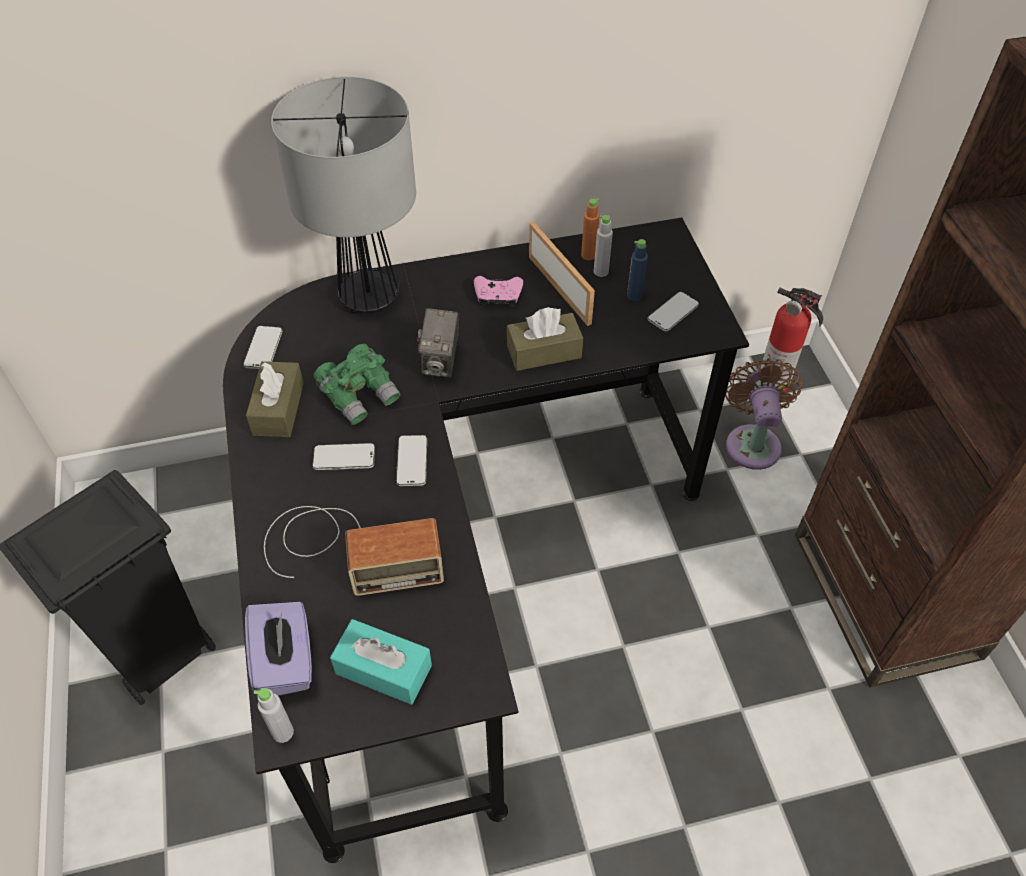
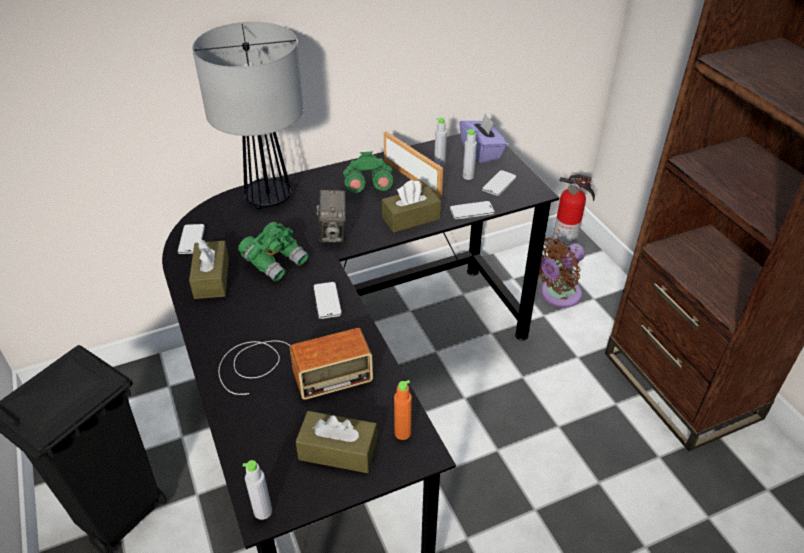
camera: 10 degrees left, 10 degrees down
(285, 661) = (254, 457): purple tissue box -> purple tissue box (481, 152)
(344, 458) = (272, 305): phone -> phone (472, 211)
(383, 669) = (338, 450): turquoise tissue box -> brown tissue box
(498, 297) = (367, 187): pink game controller -> green binoculars
(588, 255) = (427, 155): orange bottle -> orange bottle (402, 433)
(634, 295) = (468, 176): blue bottle -> grey bottle
(752, 442) = (557, 295): brown fan -> brown fan turned 120 degrees counterclockwise

